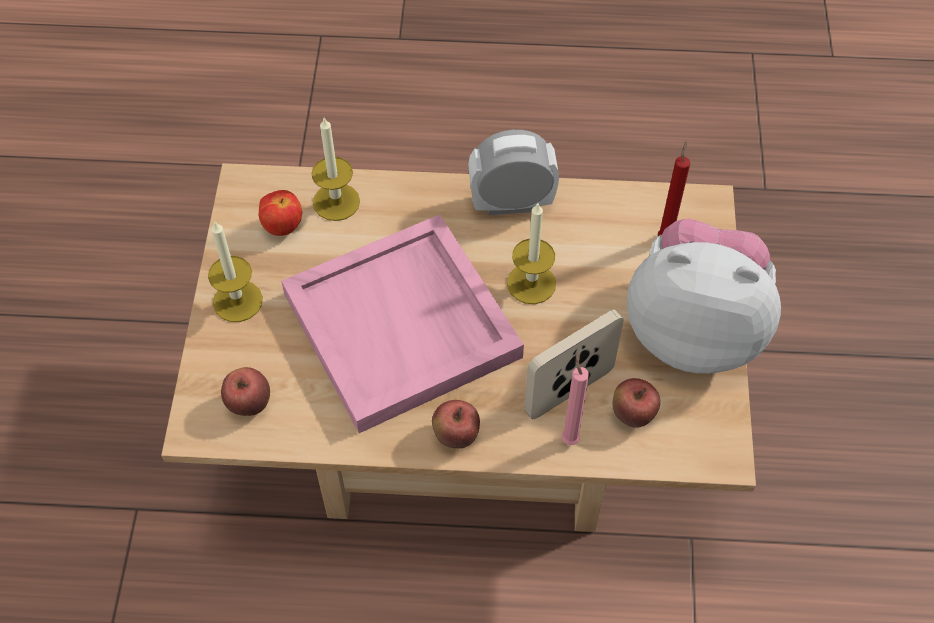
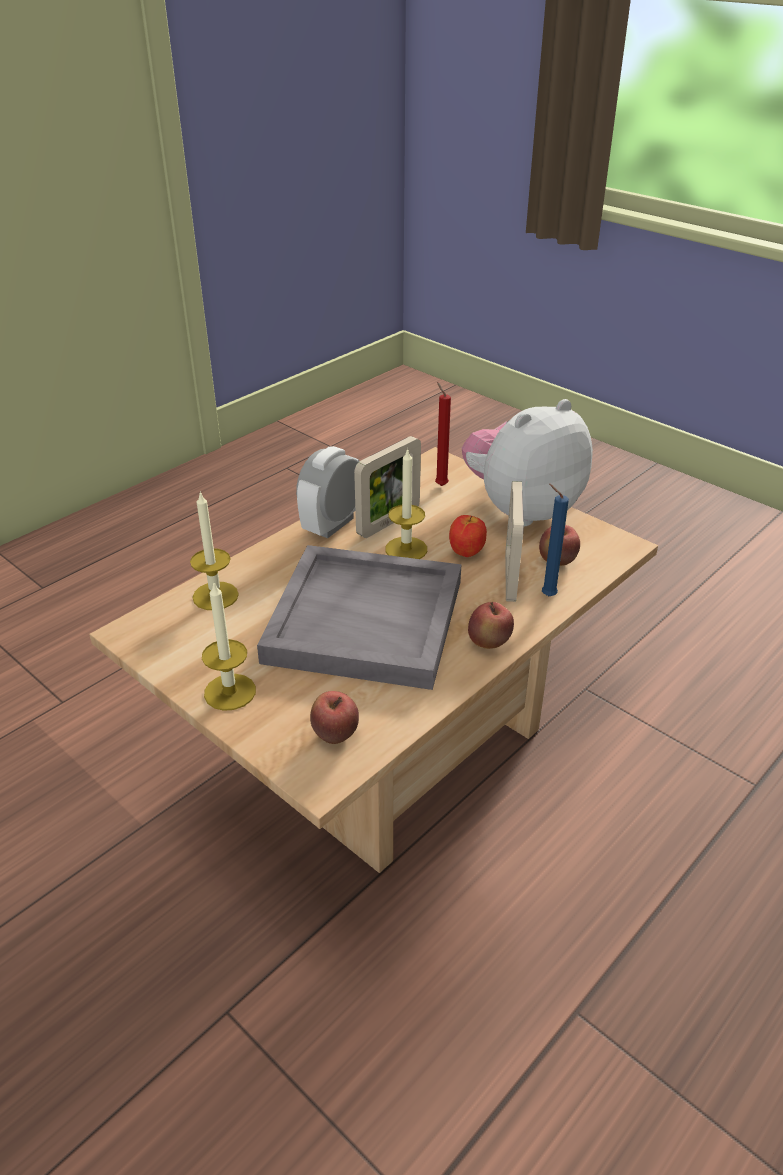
camera: 50 degrees left, 20 degrees down
(283, 227) = (198, 632): apple -> apple (466, 553)
(404, 326) = (367, 620): pink tray -> grey tray
(559, 241) = (388, 522): none -> picture frame
(569, 437) = (546, 595): pink candle -> blue candle

